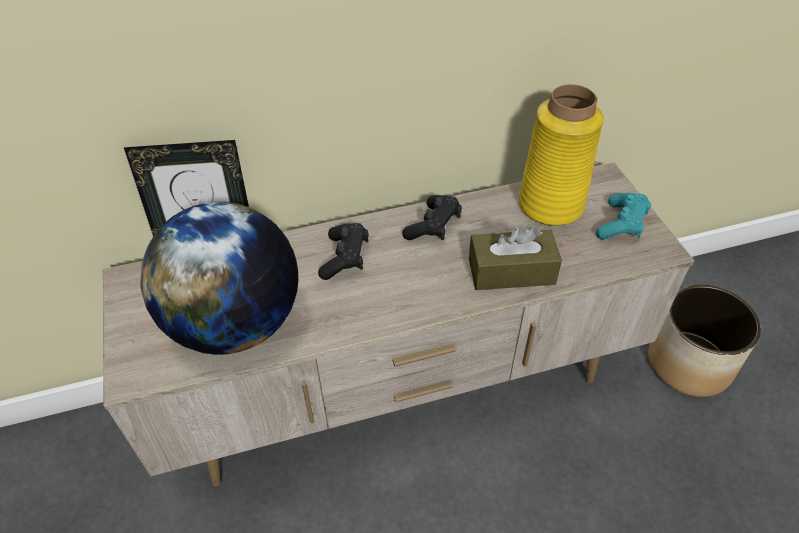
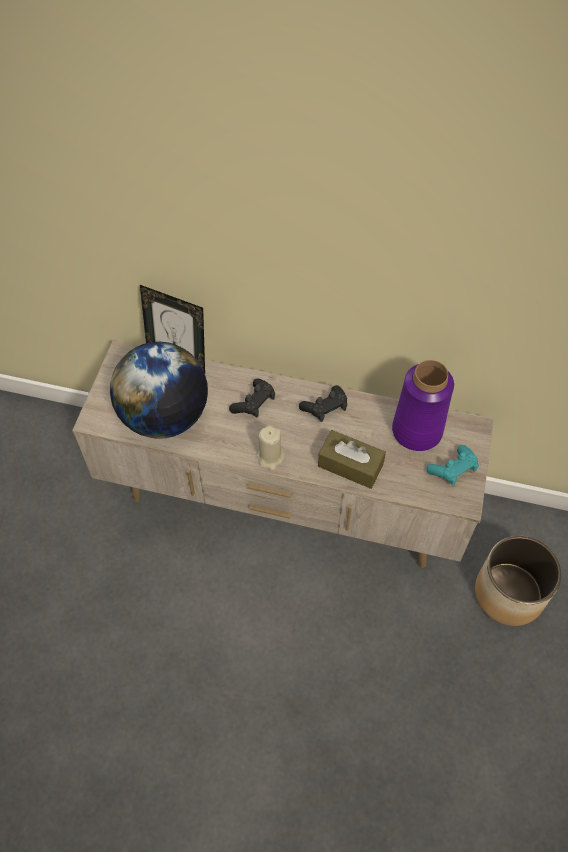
camera: 30 degrees right, 10 degrees up
(411, 307) = (270, 457): none -> beige candle
(550, 205) = (416, 430): yellow vase -> purple vase

